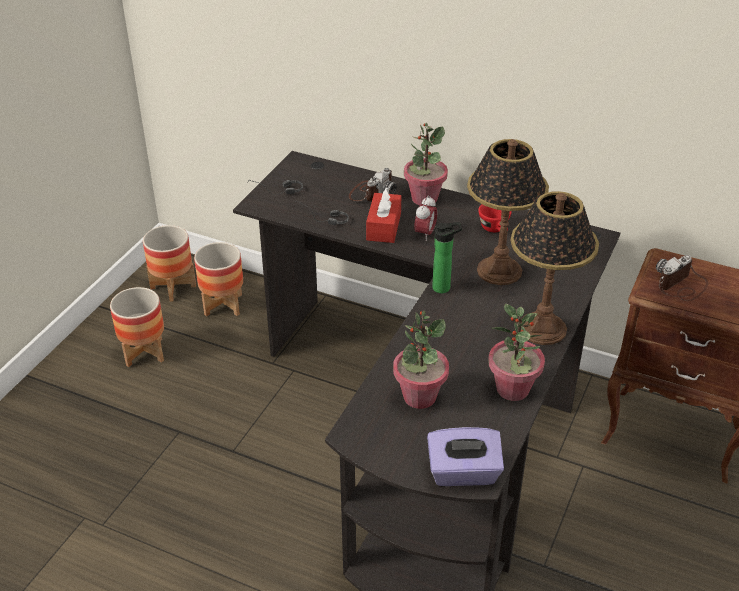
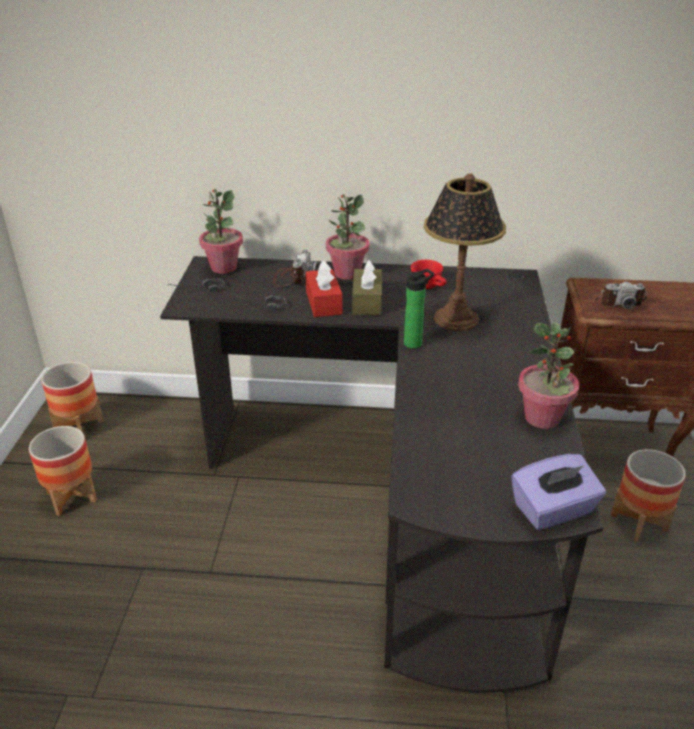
camera: 20 degrees left, 5 degrees down
(223, 305) = (139, 432): planter -> planter (639, 522)
(419, 396) = (458, 446): potted plant -> potted plant (223, 267)
(425, 234) = (367, 301): alarm clock -> brown tissue box
(541, 328) = (528, 358): table lamp -> none
(681, 286) = (616, 301): camera -> camera turned 120 degrees counterclockwise

